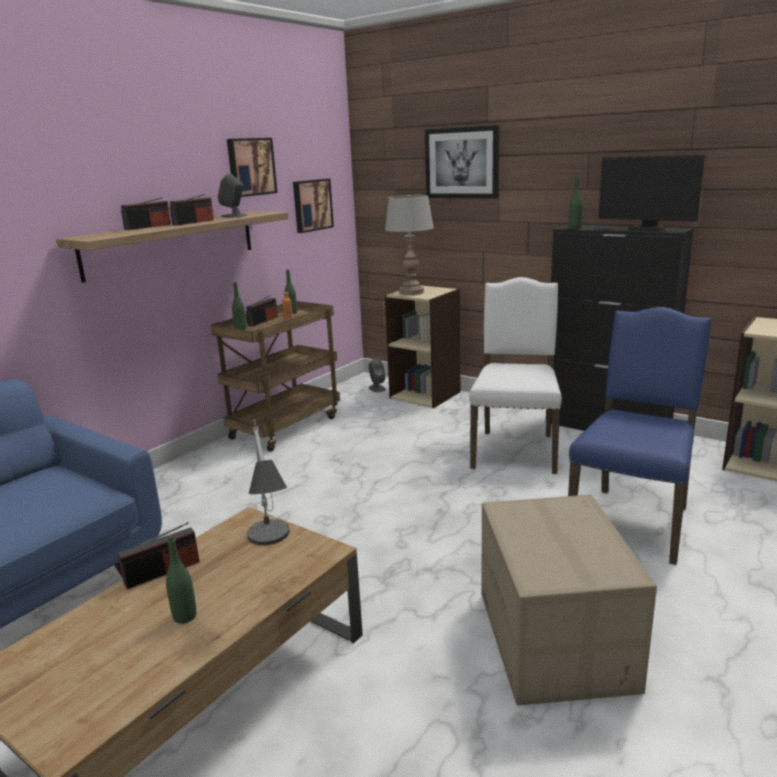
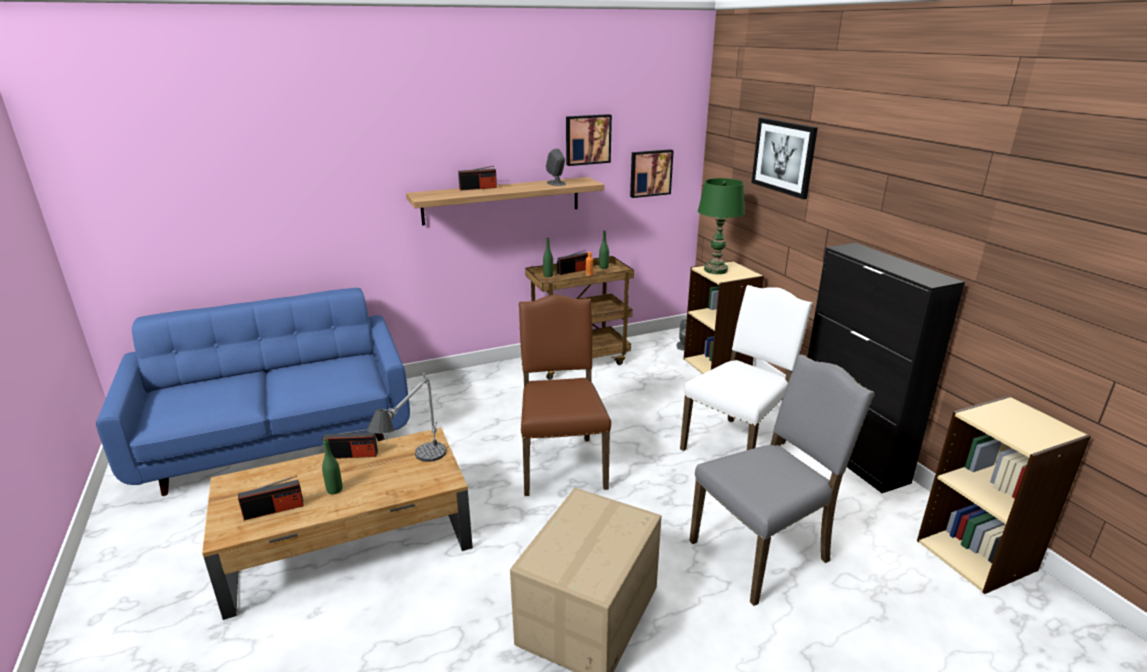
camera: 30 degrees right, 5 degrees up
(193, 222) = (514, 188): radio -> radio (274, 510)
(370, 519) = (561, 463): none -> brown chair
(411, 292) = (715, 270): grey table lamp -> green table lamp
(574, 228) = (847, 251): green bottle -> none
(632, 521) = (763, 552): blue chair -> grey chair
(646, 229) = (911, 270): monitor -> none

